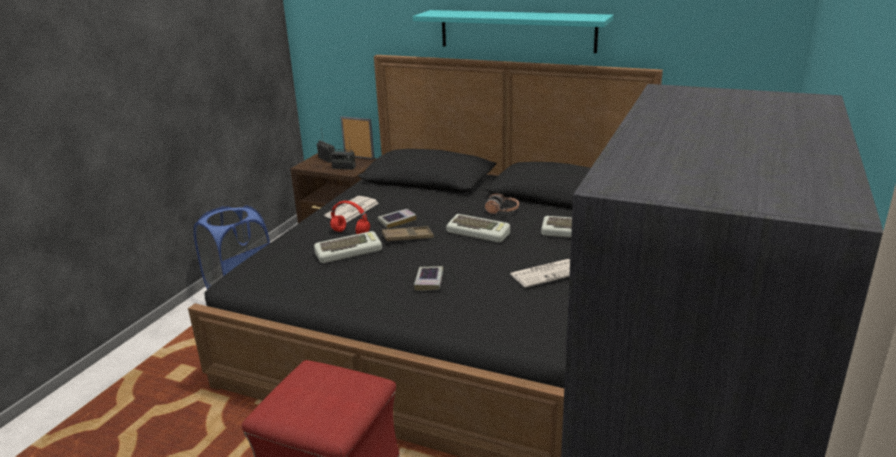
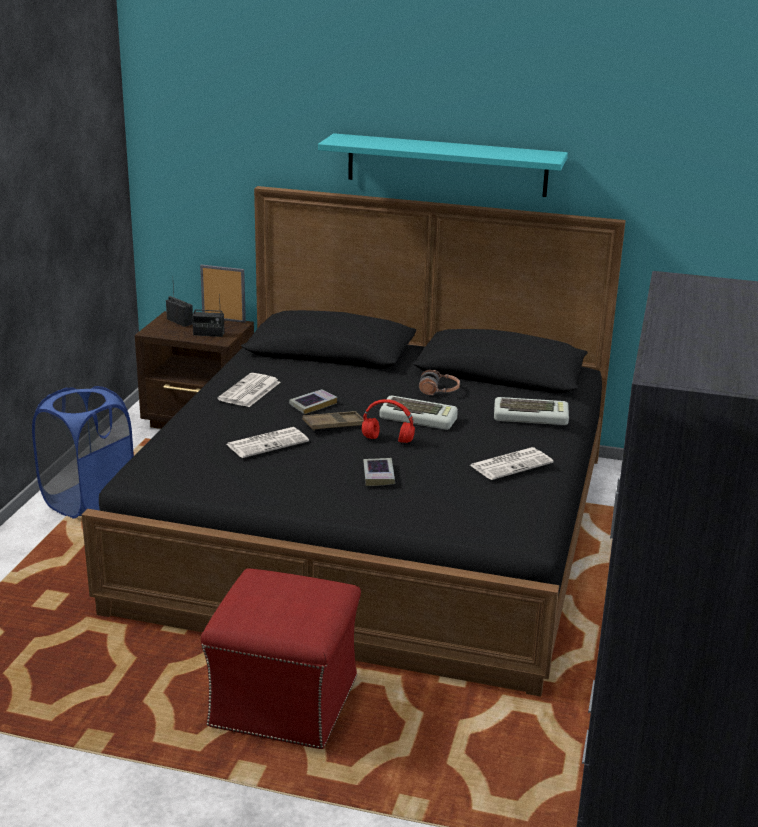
camera: 10 degrees left, 0 degrees up
(349, 251) = (268, 443): keyboard -> newspaper
(351, 232) = (261, 419): red headphones -> red headphones (388, 440)

